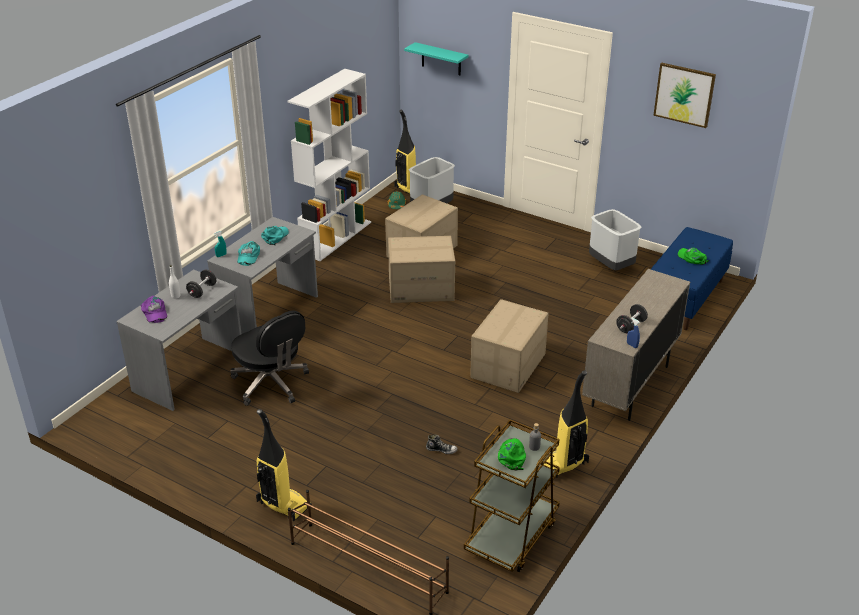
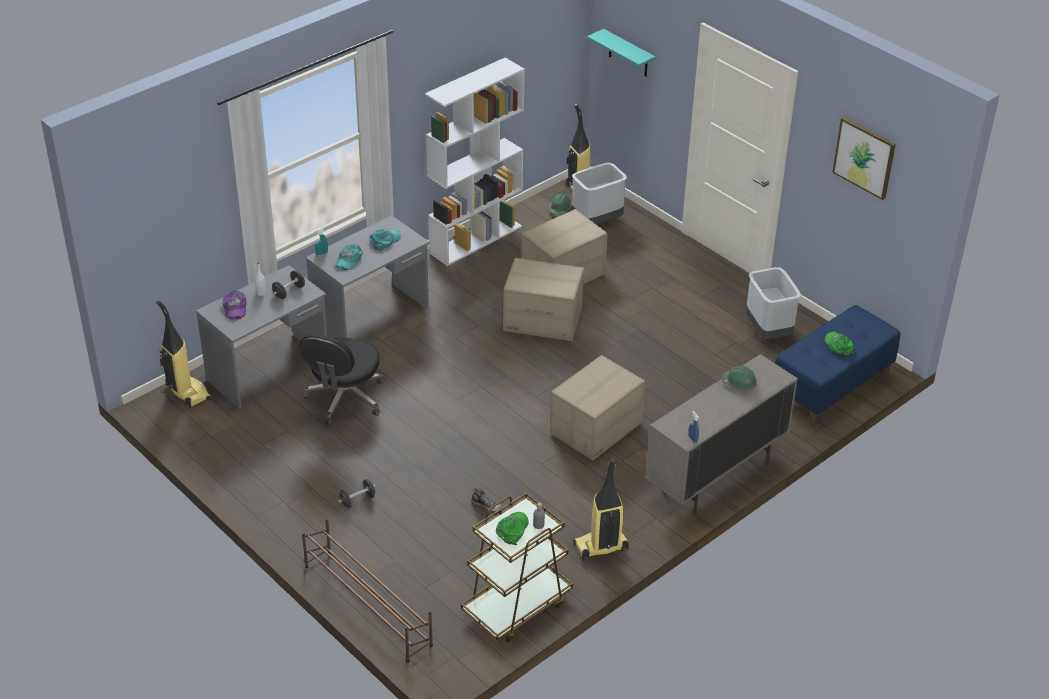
camera: 15 degrees right, 5 degrees up
(271, 384) = (345, 399): black office chair -> black office chair turned 45 degrees clockwise
(282, 505) = (310, 528): vacuum cleaner -> vacuum cleaner (187, 393)
(631, 326) = (703, 417): black dumbbell -> black dumbbell (357, 500)
(645, 294) = (739, 383): none -> green hard hat

